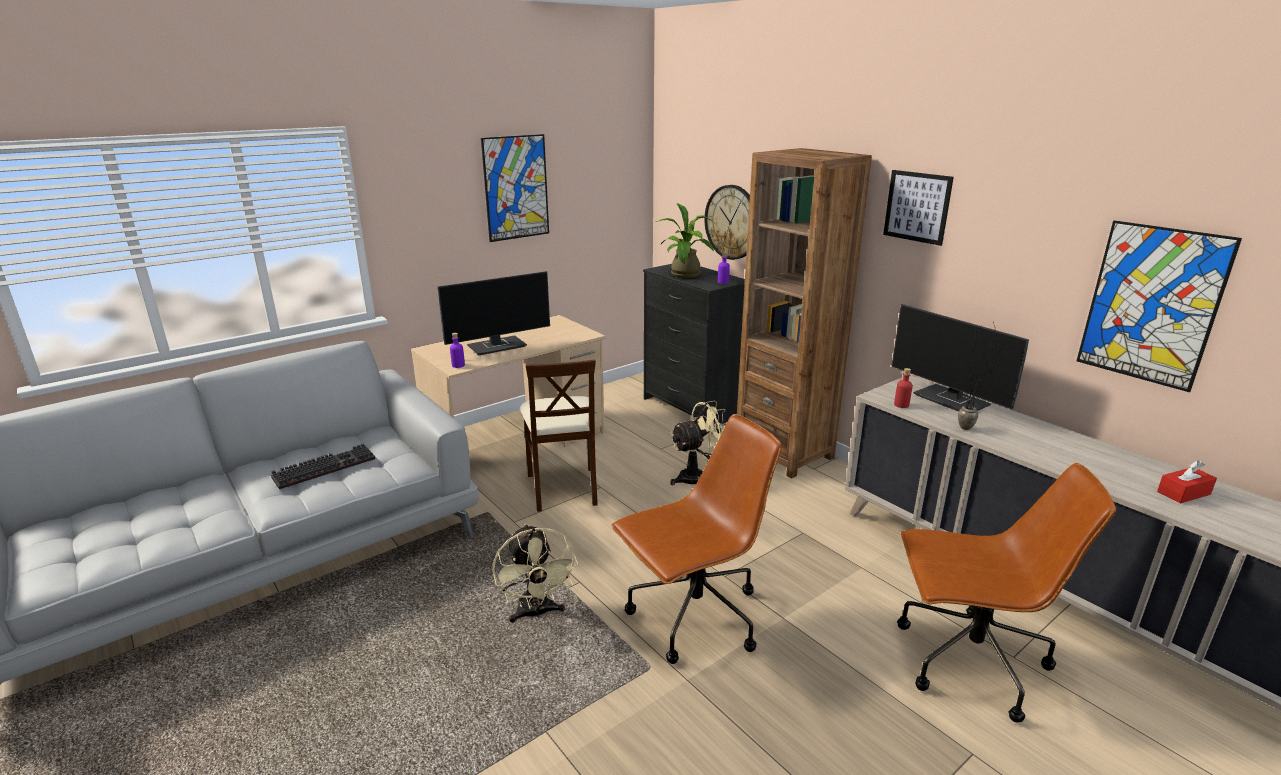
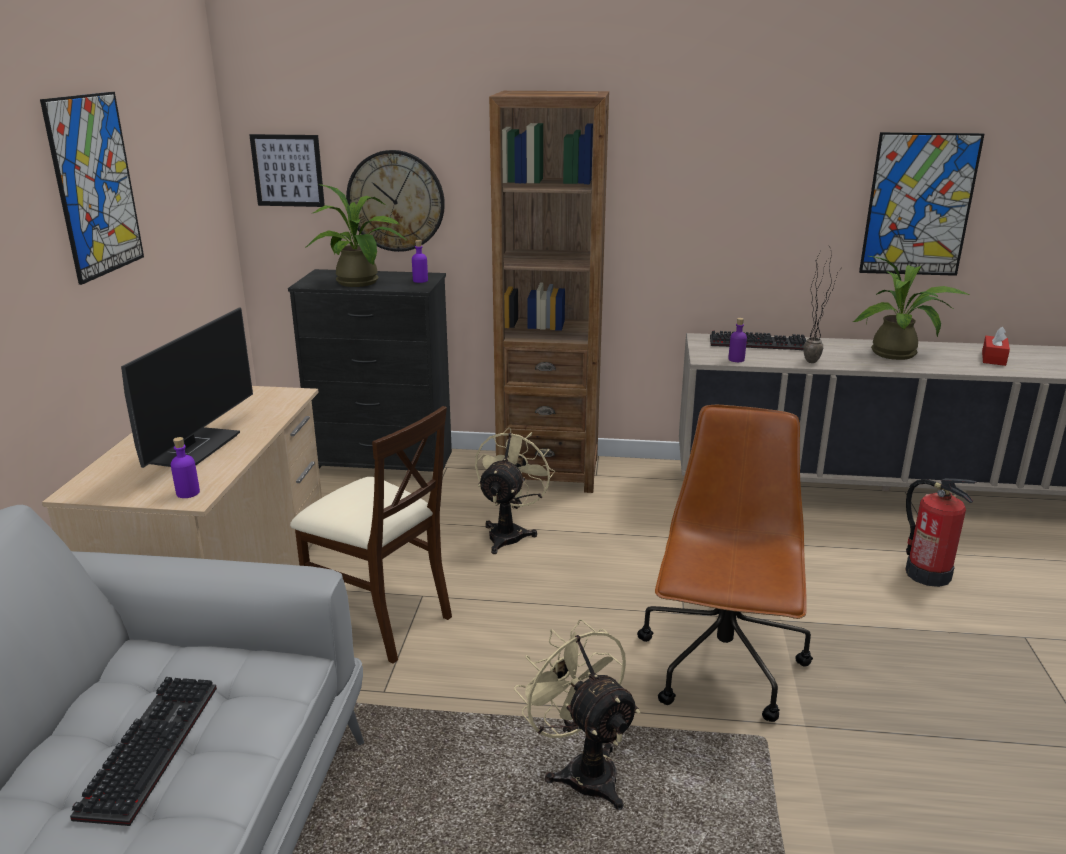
camera: 45 degrees left, 0 degrees up
(536, 613) = (582, 770): beige fan -> beige fan turned 150 degrees counterclockwise
(901, 405) = (736, 359): red bottle -> purple bottle
(917, 207) = (672, 145): picture -> picture (288, 170)
(952, 400) = (759, 343): monitor -> keyboard
(968, 662) = (927, 574): brown office chair -> fire extinguisher
(1073, 453) = (899, 355): none -> potted plant

